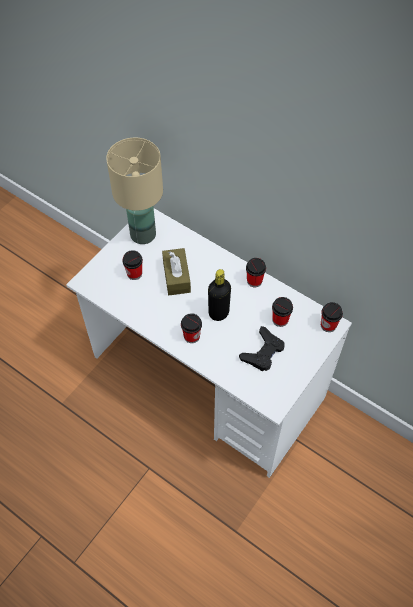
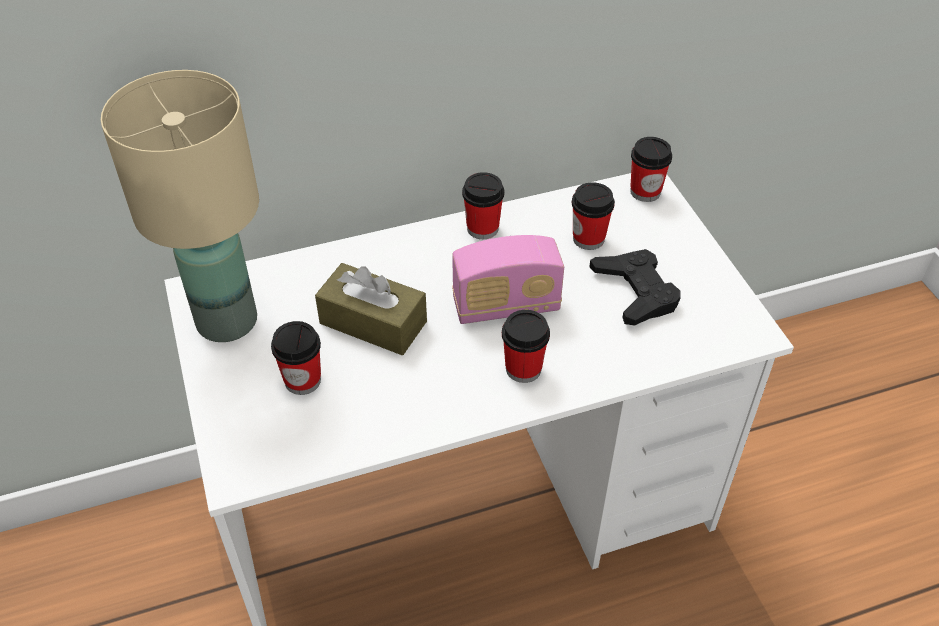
camera: 55 degrees left, 10 degrees down
(218, 313) = (506, 306): black bottle -> radio

